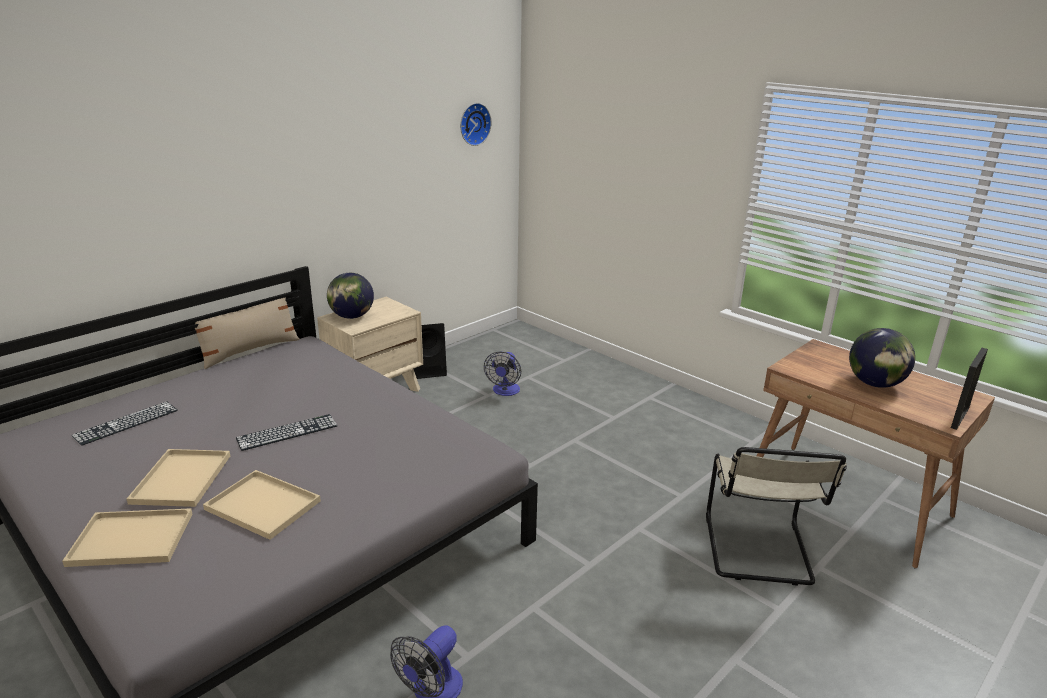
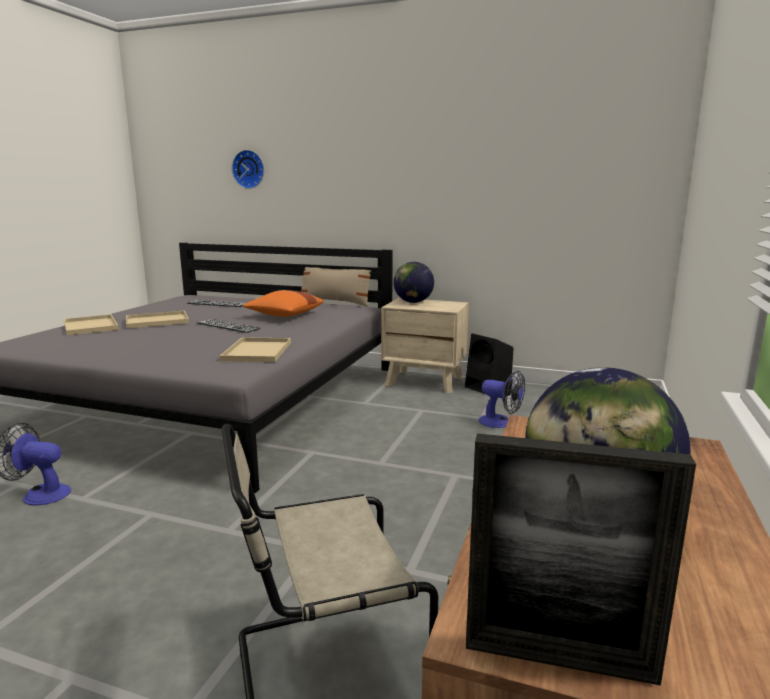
camera: 65 degrees right, 10 degrees down
(265, 505) = (132, 339): beige tray -> beige tray (257, 352)
(284, 391) = (284, 315): none -> orange pillow
(473, 124) = (611, 144): wall clock -> wall clock (249, 169)
(505, 391) = (500, 423): fan -> fan turned 135 degrees counterclockwise

